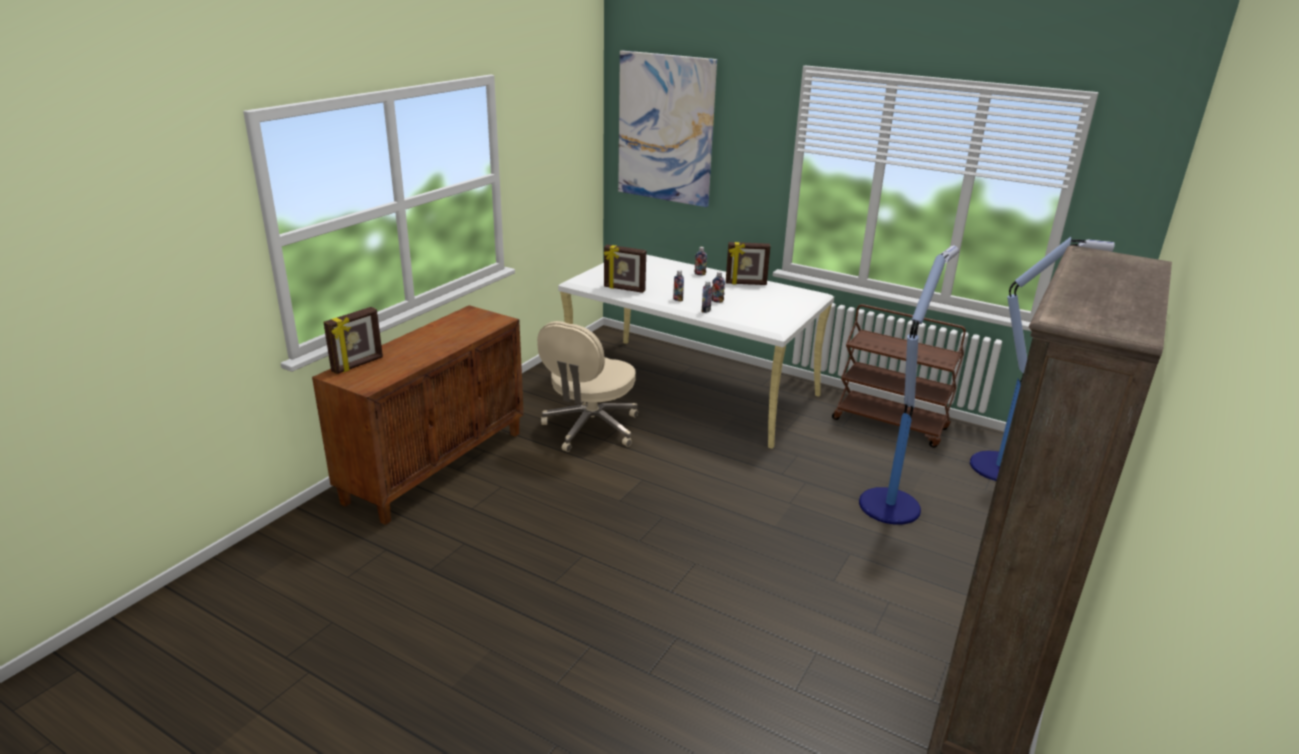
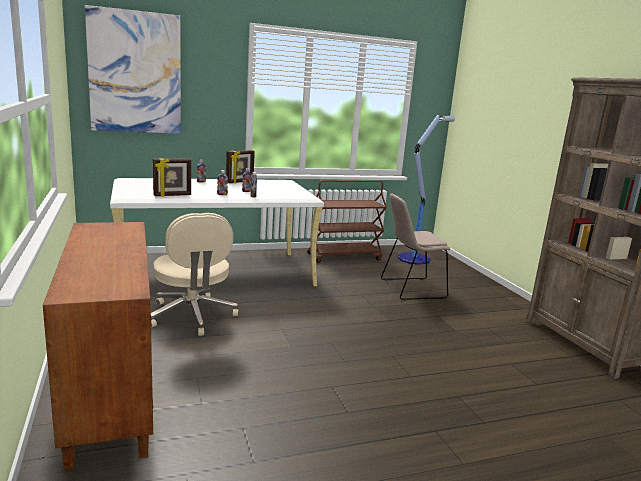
camera: 50 degrees left, 10 degrees down
(358, 365) = (74, 282): picture frame -> none
(890, 504) = (410, 289): floor lamp -> beige chair

